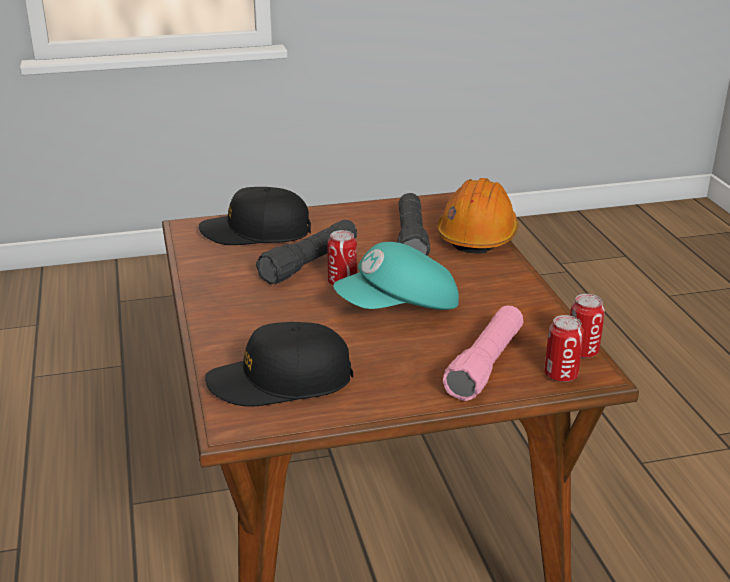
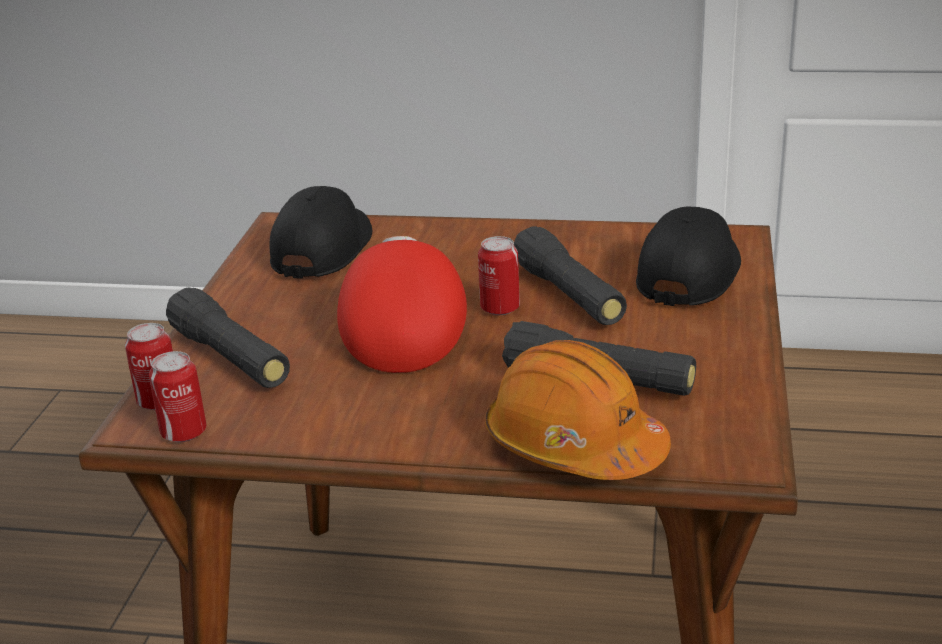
camera: 115 degrees right, 0 degrees up
(399, 308) = (402, 332): turquoise cap -> red cap
(485, 365) = (231, 358): pink flashlight -> black flashlight

